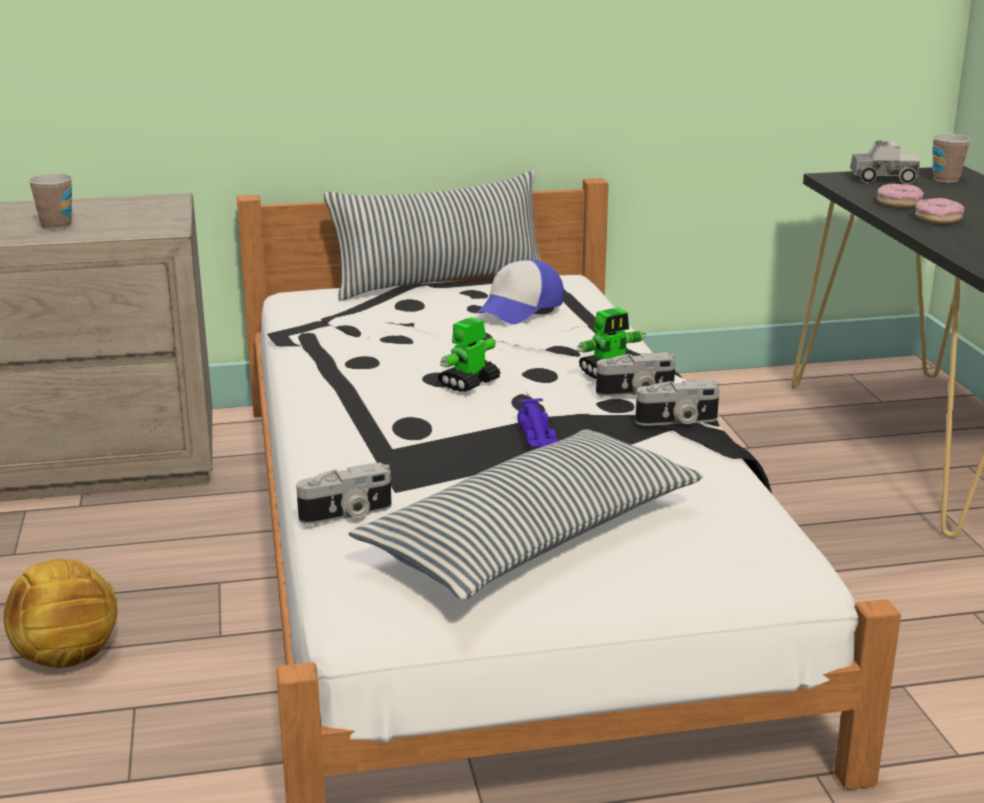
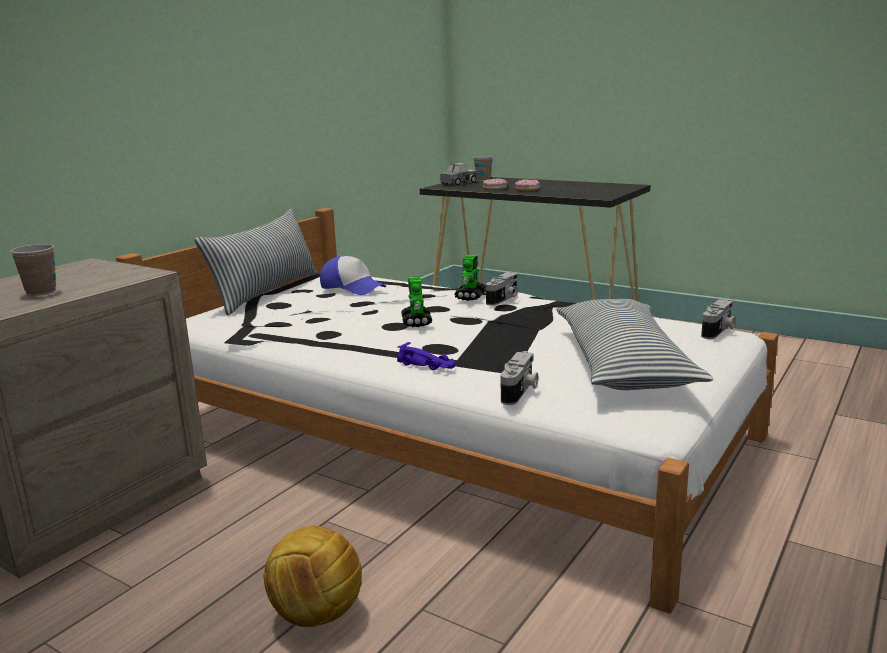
camera: 45 degrees left, 5 degrees down
(519, 308) = (352, 287): cap -> cap turned 45 degrees counterclockwise
(537, 437) = (512, 328): purple toy car -> purple toy car (427, 365)
(677, 421) = (550, 303): camera -> camera (718, 331)

